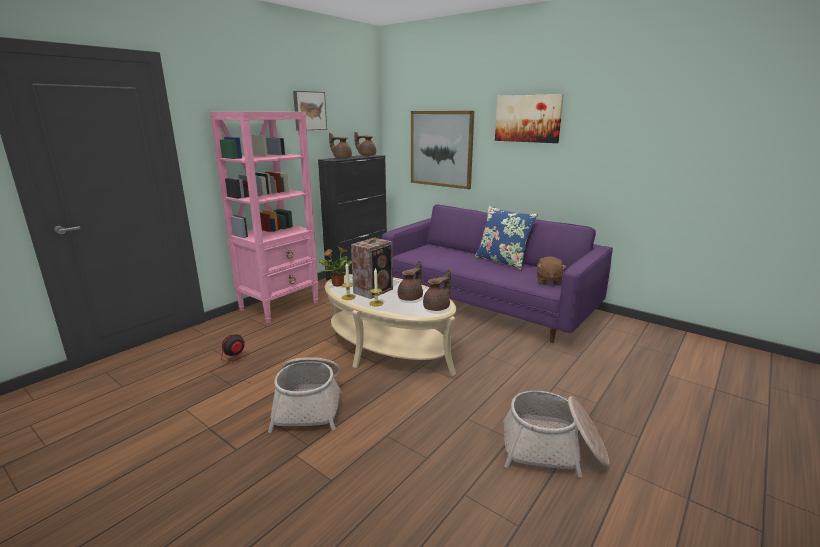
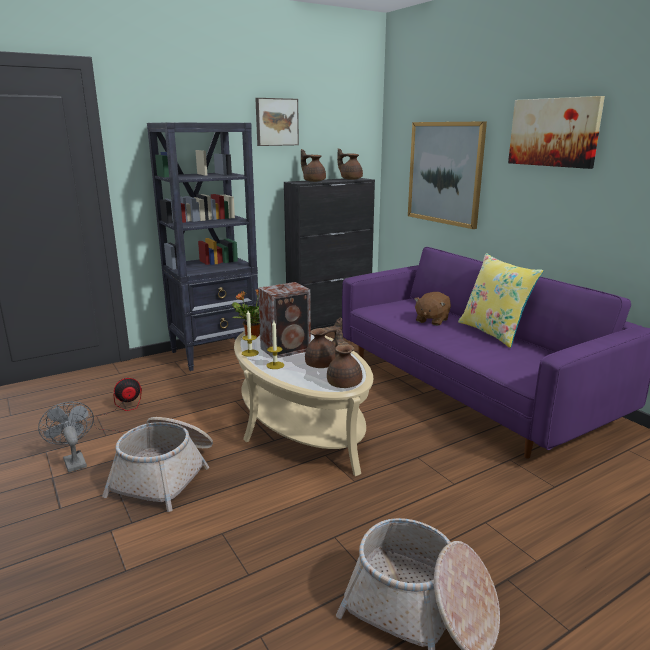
camera: 20 degrees right, 0 degrees up
(218, 411) = (73, 461): none -> grey fan
(280, 306) = (216, 353): pink bookcase -> black bookcase
(437, 307) = (344, 382): brown teapot -> brown teapot turned 75 degrees counterclockwise
(502, 261) = (493, 332): blue pillow -> yellow pillow
(548, 281) = (537, 369): brown plush toy -> brown plush toy (431, 320)

